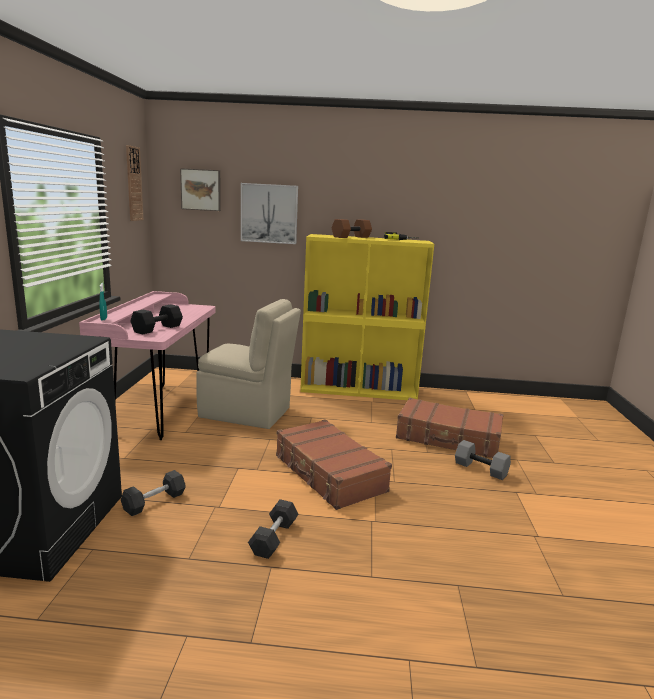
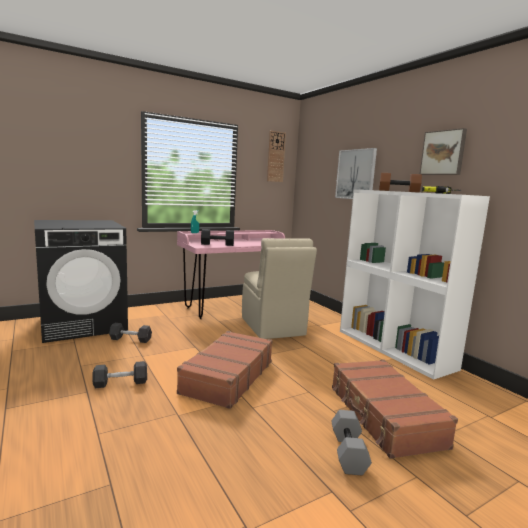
camera: 55 degrees right, 5 degrees down
(201, 190) = (320, 159): picture -> picture (443, 153)
(359, 389) = (395, 349): yellow bookcase -> white bookcase

